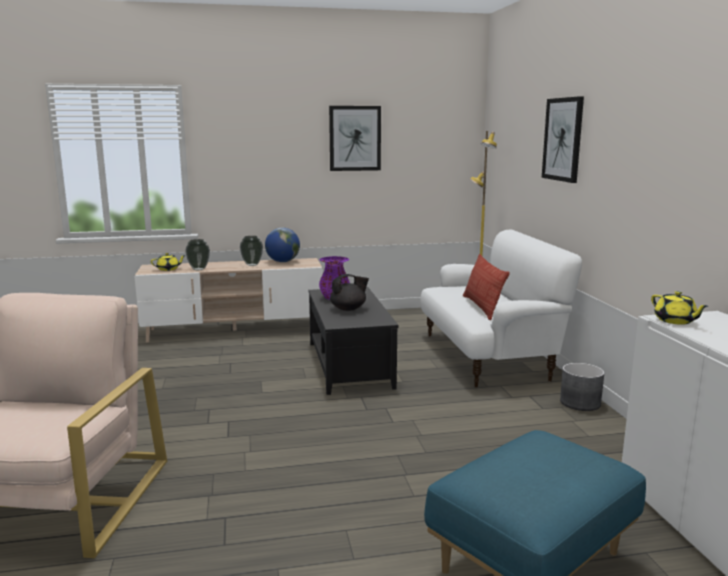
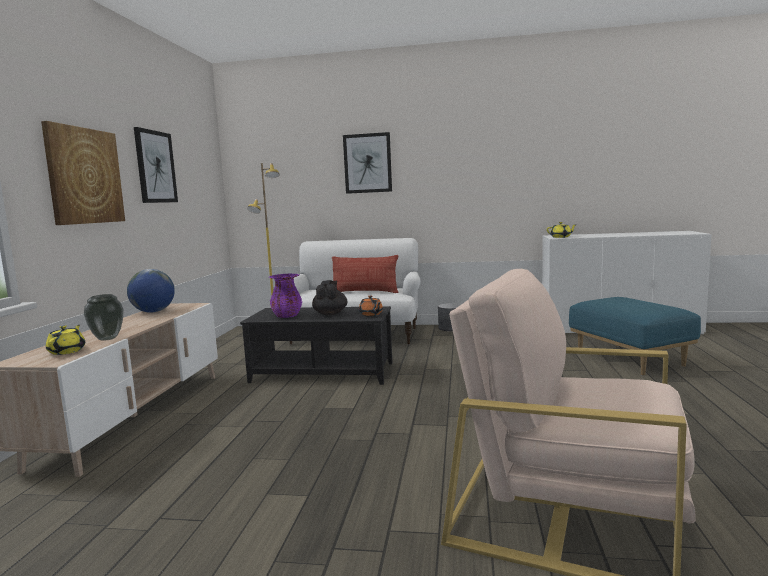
camera: 70 degrees left, 5 degrees down
(252, 265) = (141, 320): vase -> none
(262, 151) = (84, 176): none -> picture
(352, 322) = (371, 314): none -> orange teapot

